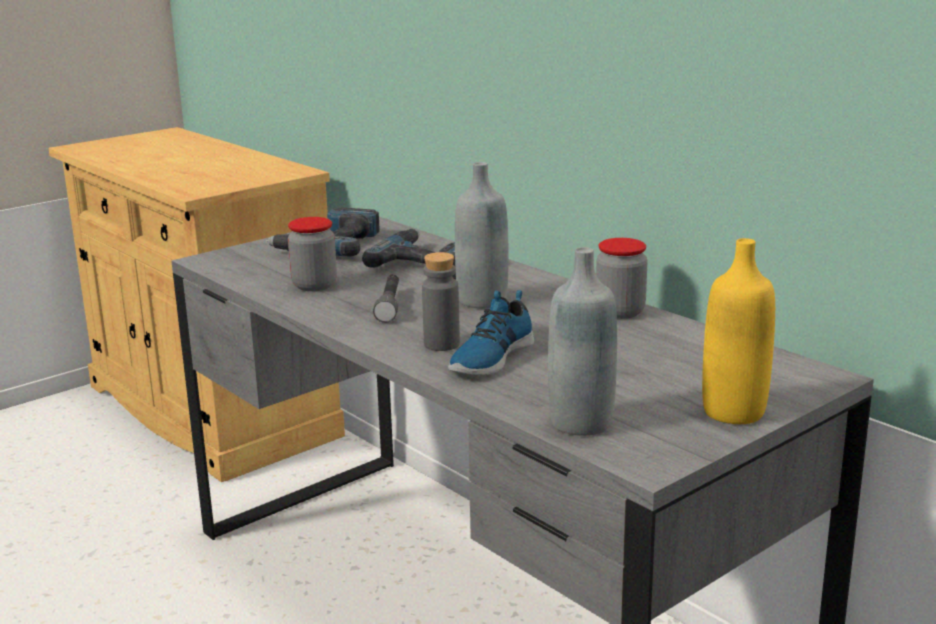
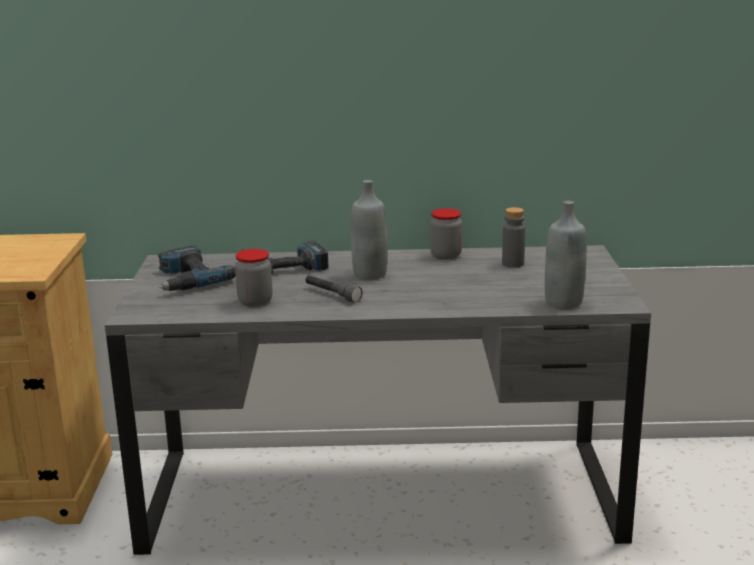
camera: 50 degrees left, 0 degrees up
(441, 344) = (415, 299): grey bottle -> grey bottle (513, 264)
(490, 358) = (453, 296): shoe -> none
(733, 412) = (597, 275): yellow bottle -> none

